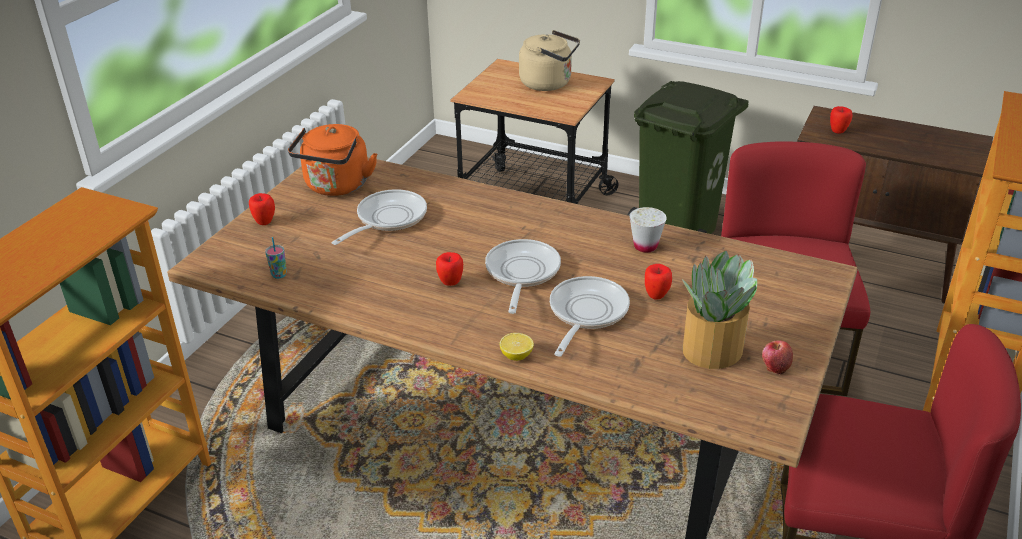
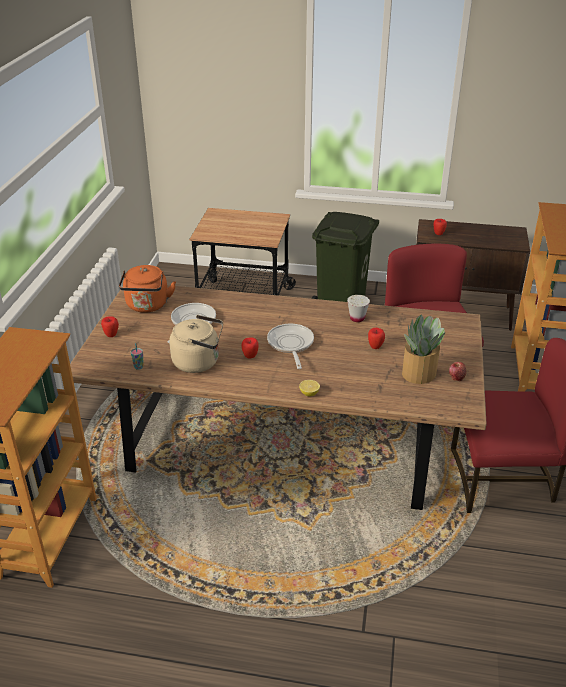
camera: 15 degrees left, 0 degrees up
(549, 83) = (249, 221): beige kettle -> beige kettle (199, 362)
(586, 314) = (339, 363): frying pan -> none

